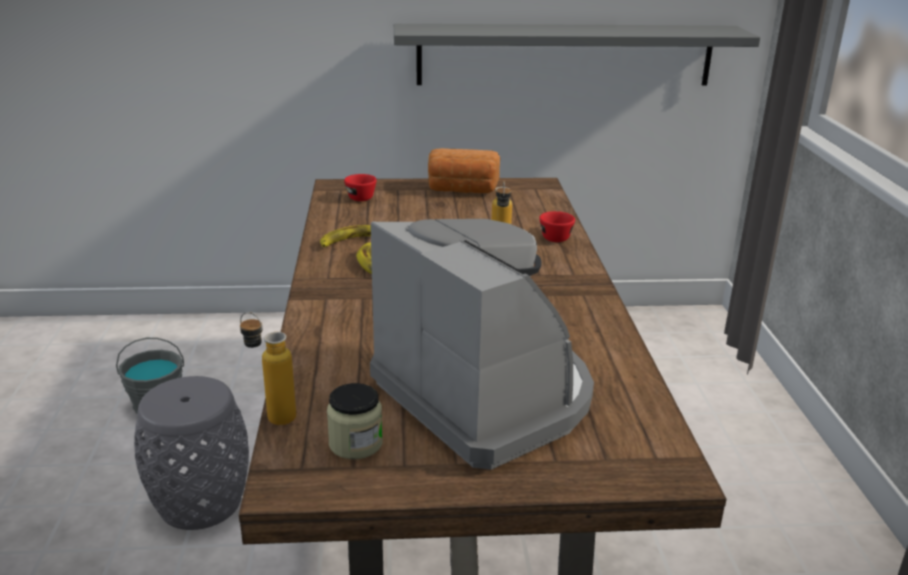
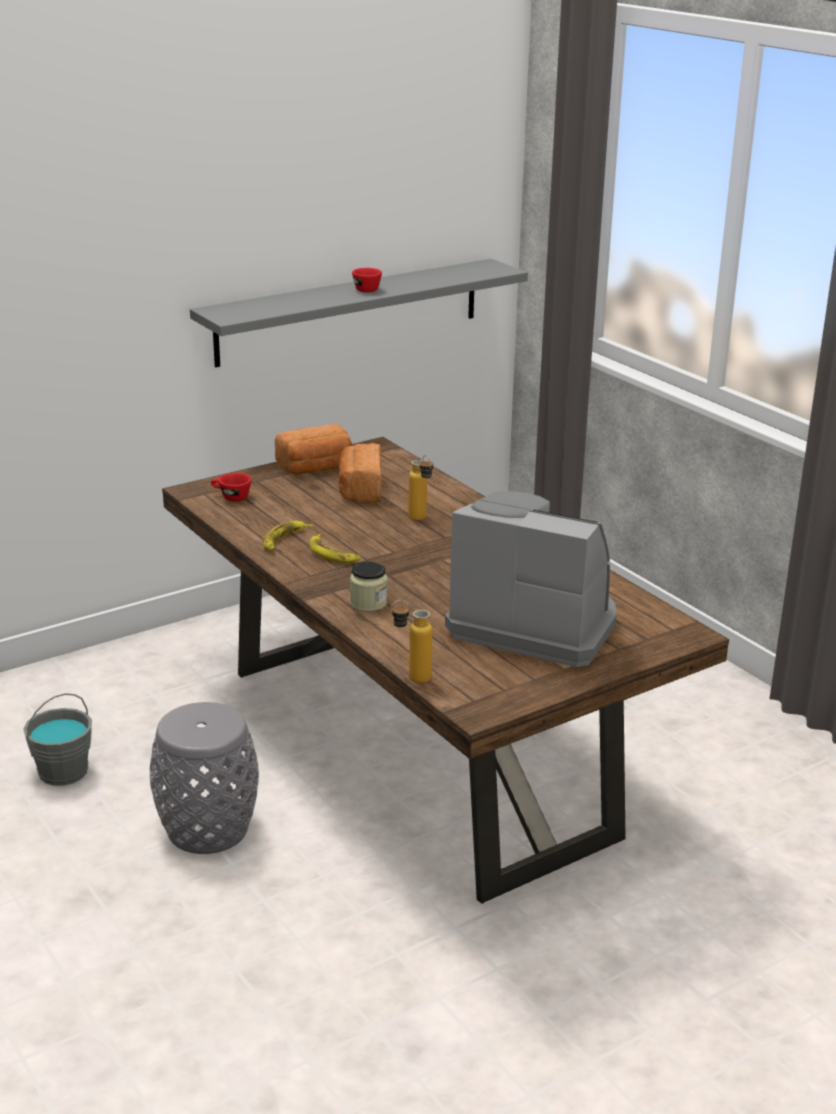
camera: 30 degrees left, 0 degrees up
(355, 443) = (488, 677): jar -> jar (368, 603)
(476, 216) = (360, 490): none -> bread
(554, 236) = (445, 494): red cup -> red cup (364, 289)

